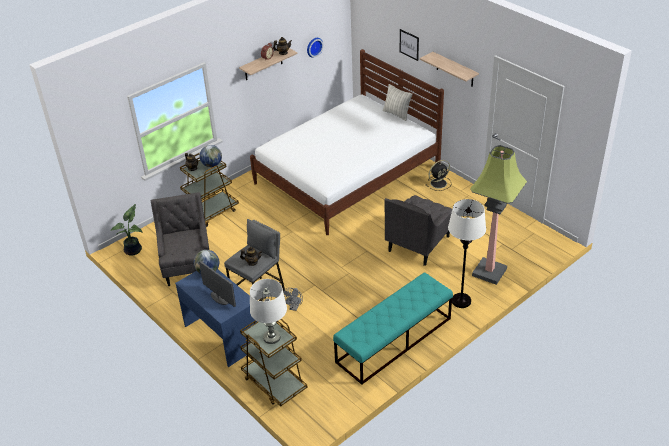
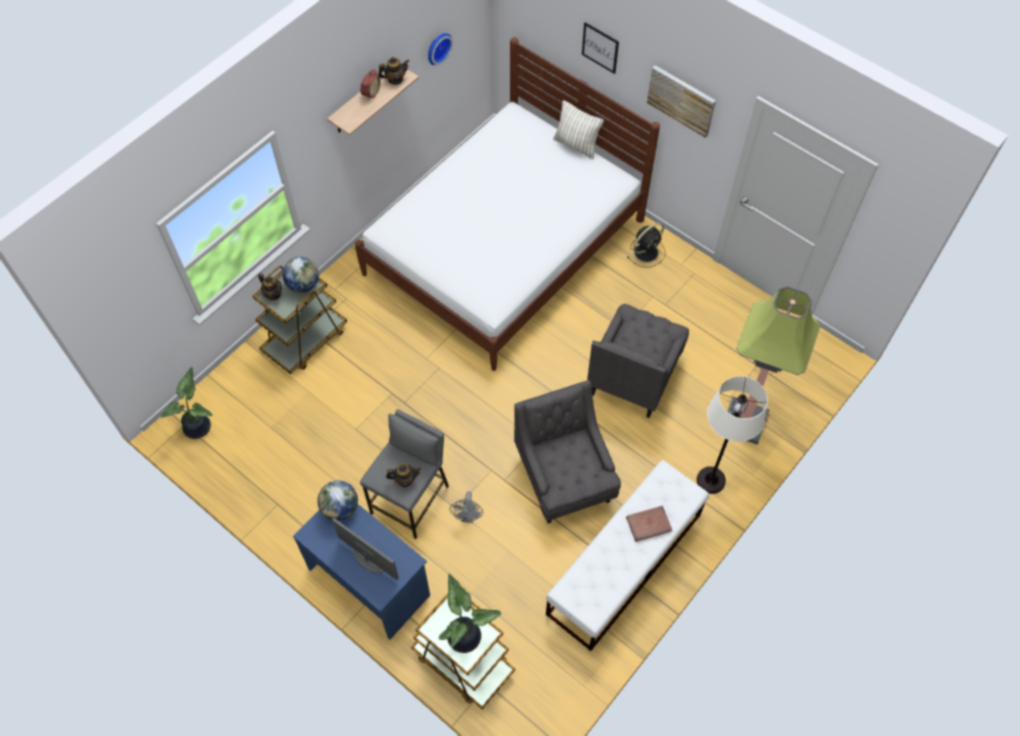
camera: 10 degrees left, 20 degrees up
(188, 266) = (290, 451): grey armchair -> grey armchair (565, 479)
(272, 337) = (465, 635): white table lamp -> potted plant
(393, 340) = (624, 564): turquoise bench -> white bench
(408, 303) = (649, 524): none -> brown book
(455, 69) = (681, 100): shelf -> picture

